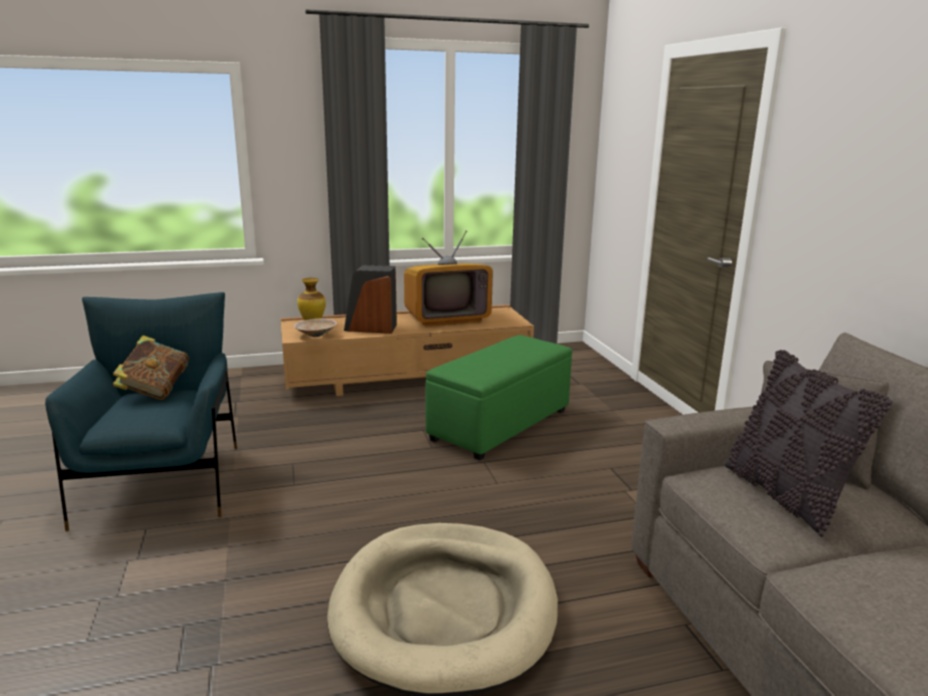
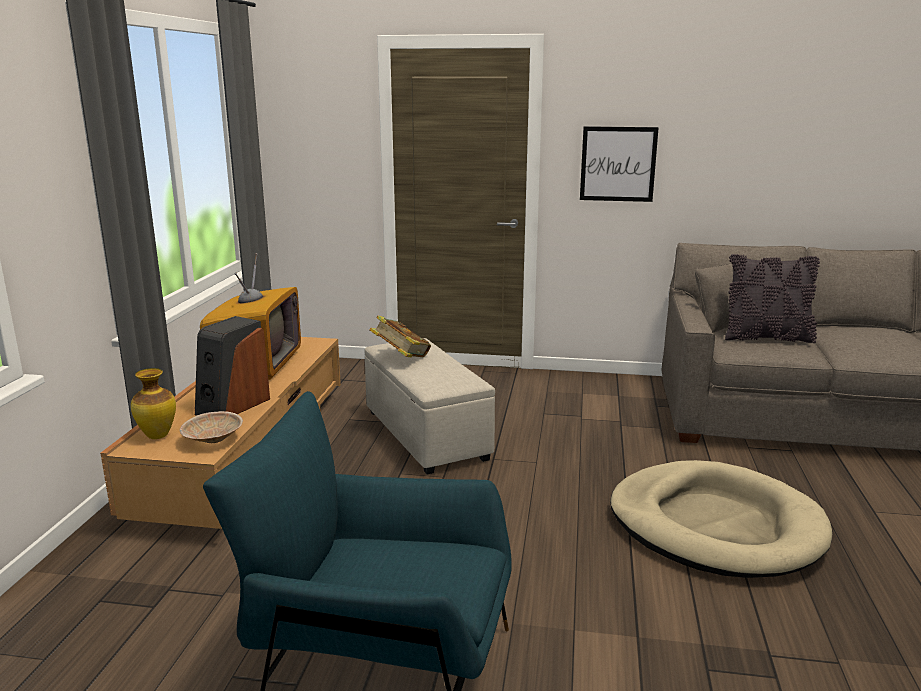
camera: 65 degrees left, 0 degrees up
(155, 391) = (354, 556): book -> book (401, 358)
(501, 424) = (425, 434): green ottoman -> beige ottoman
(830, 206) = (618, 164): none -> picture

